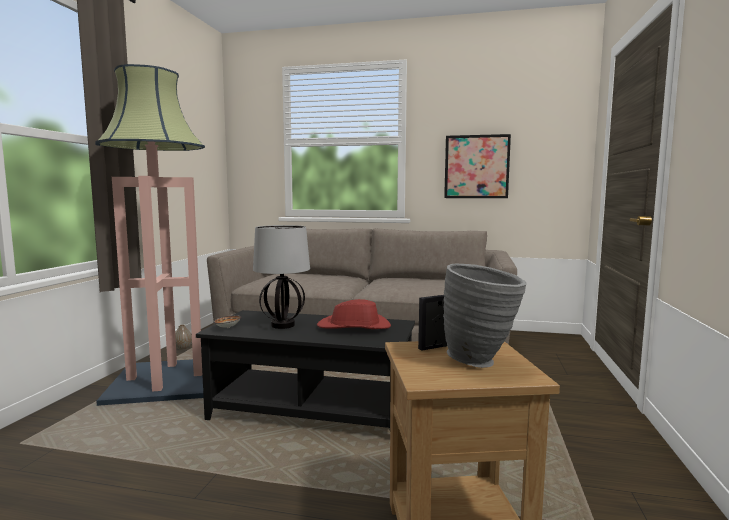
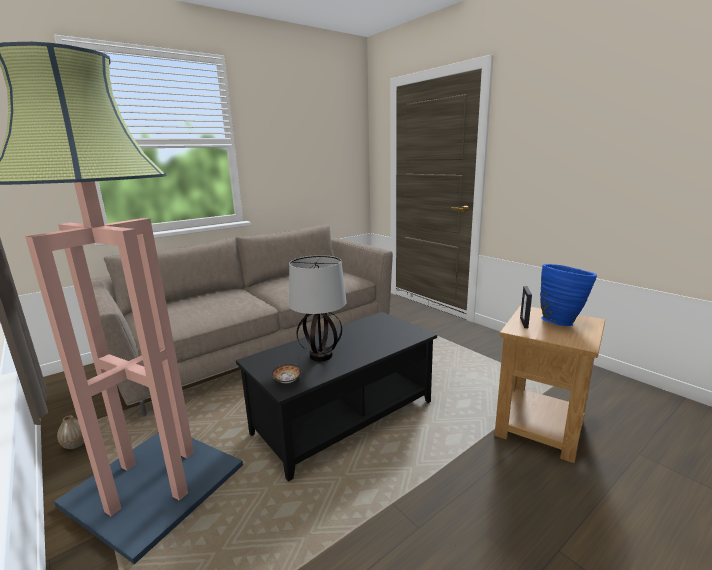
camera: 50 degrees left, 10 degrees up
(354, 327) = (368, 332): red hat -> none
(476, 167) = (297, 168): picture -> none
(482, 362) = (561, 322): grey vase -> blue vase

